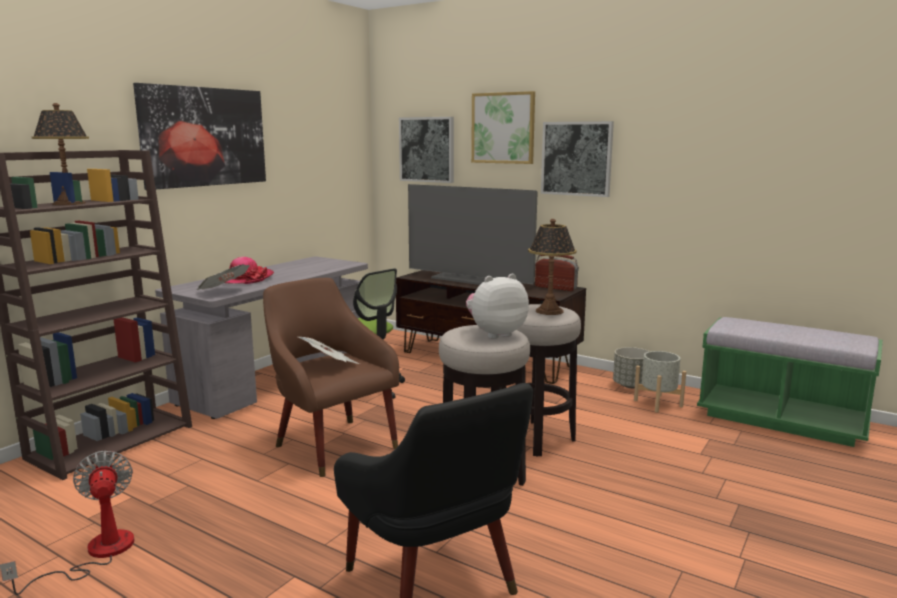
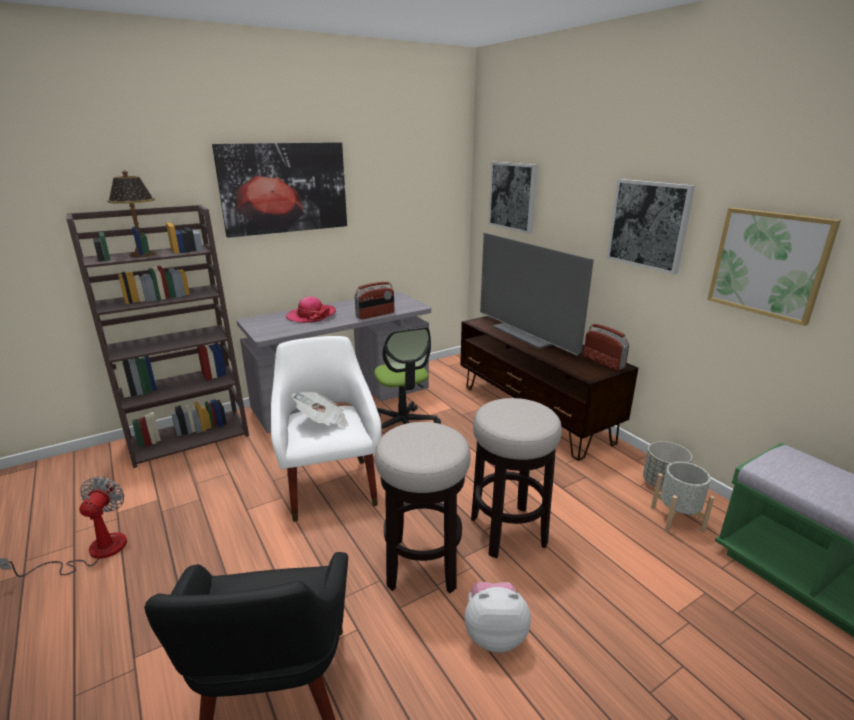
camera: 25 degrees right, 10 degrees up
(224, 291) = (278, 330): newspaper -> none
(317, 272) = (375, 315): none -> radio
(332, 443) = (330, 484): brown armchair -> white armchair
(495, 334) = (431, 445): plush toy -> plush toy (494, 634)
(503, 128) = (580, 181): picture -> picture (768, 263)
(550, 311) = (525, 418): table lamp -> none

